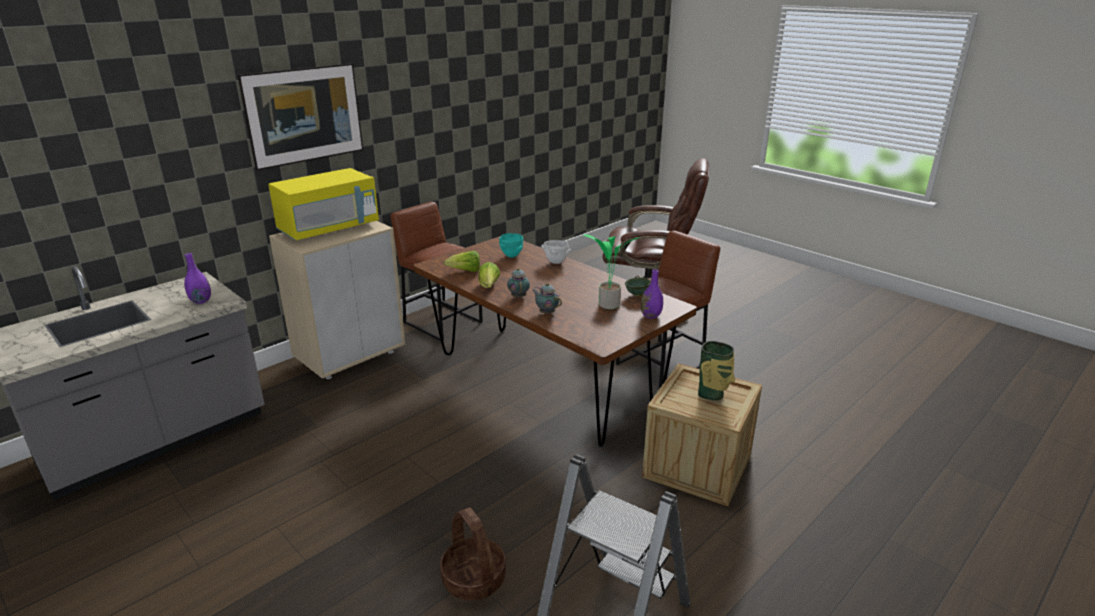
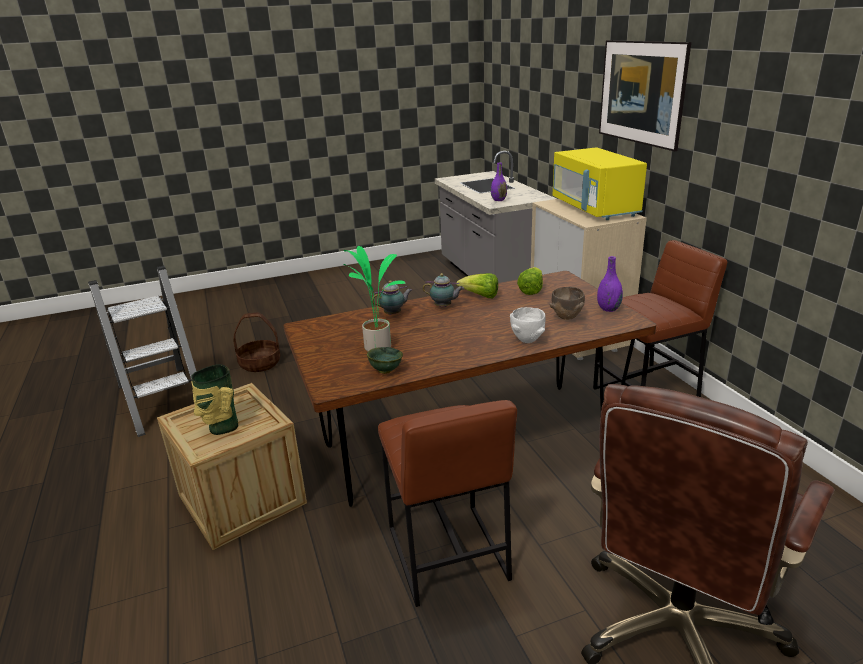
camera: 115 degrees right, 0 degrees up
(511, 256) = (566, 317): turquoise bowl -> brown bowl
(651, 316) = (326, 365): purple vase -> purple vase (608, 309)

